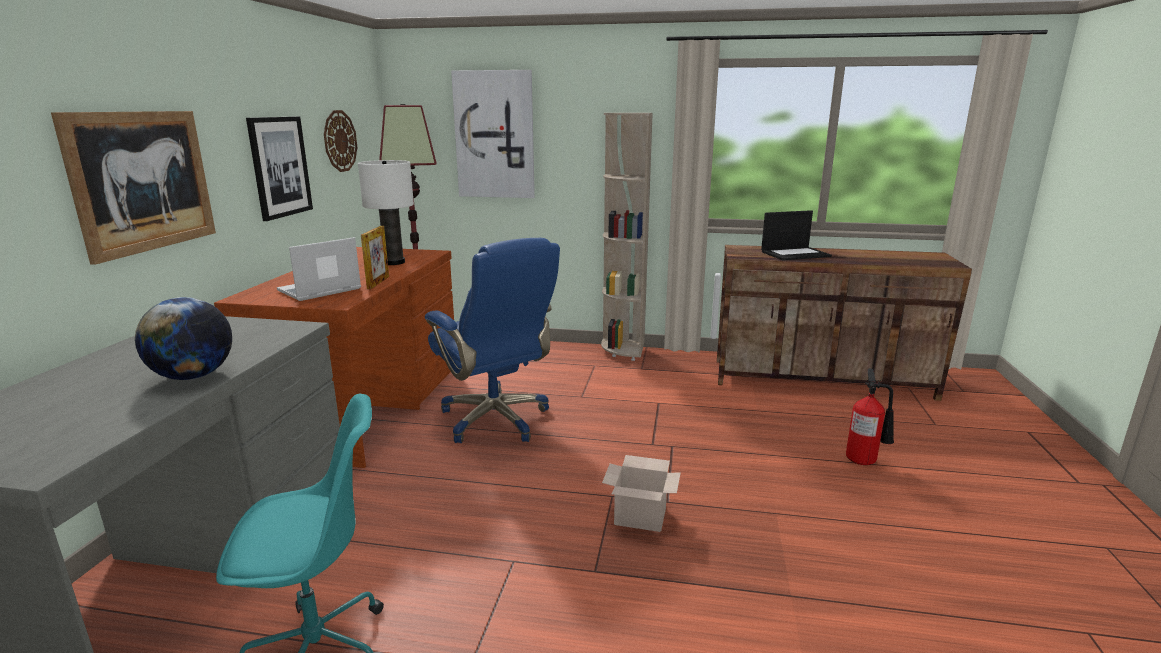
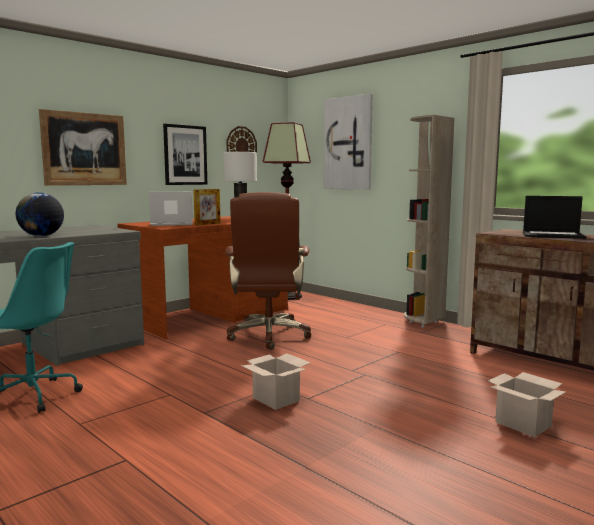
camera: 35 degrees right, 10 degrees down
(495, 422) = (268, 337): blue office chair -> brown office chair
(864, 460) = (524, 424): fire extinguisher -> cardboard box

